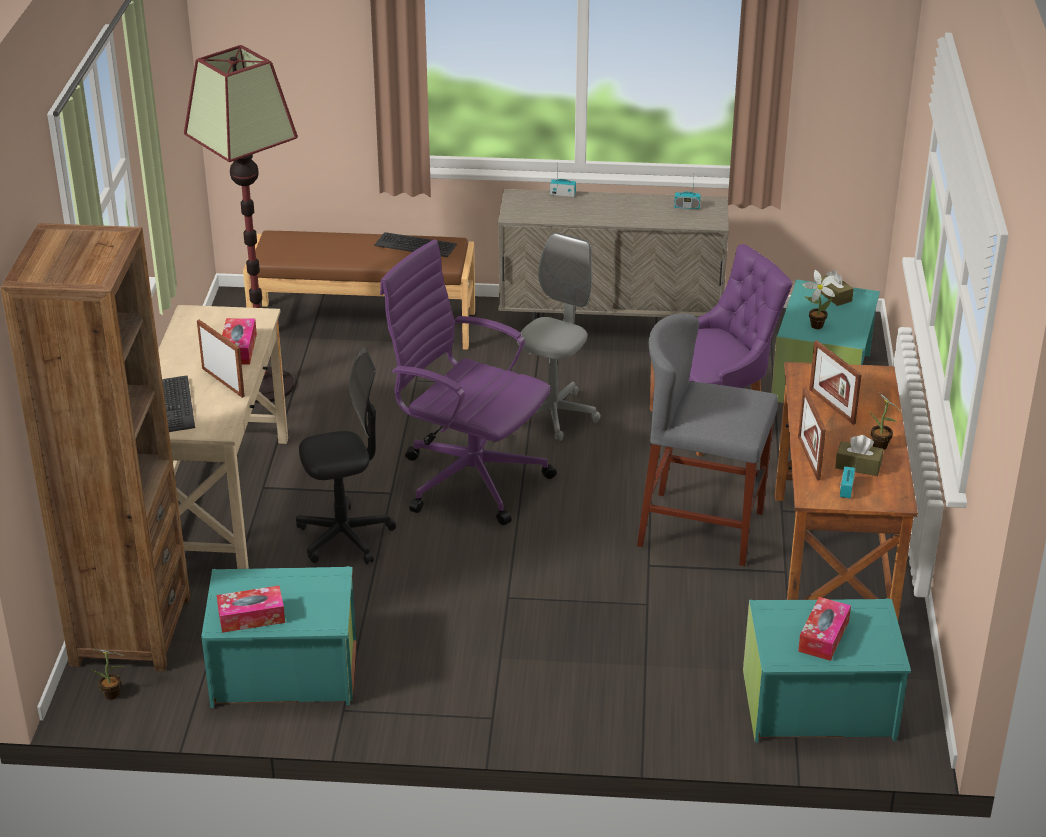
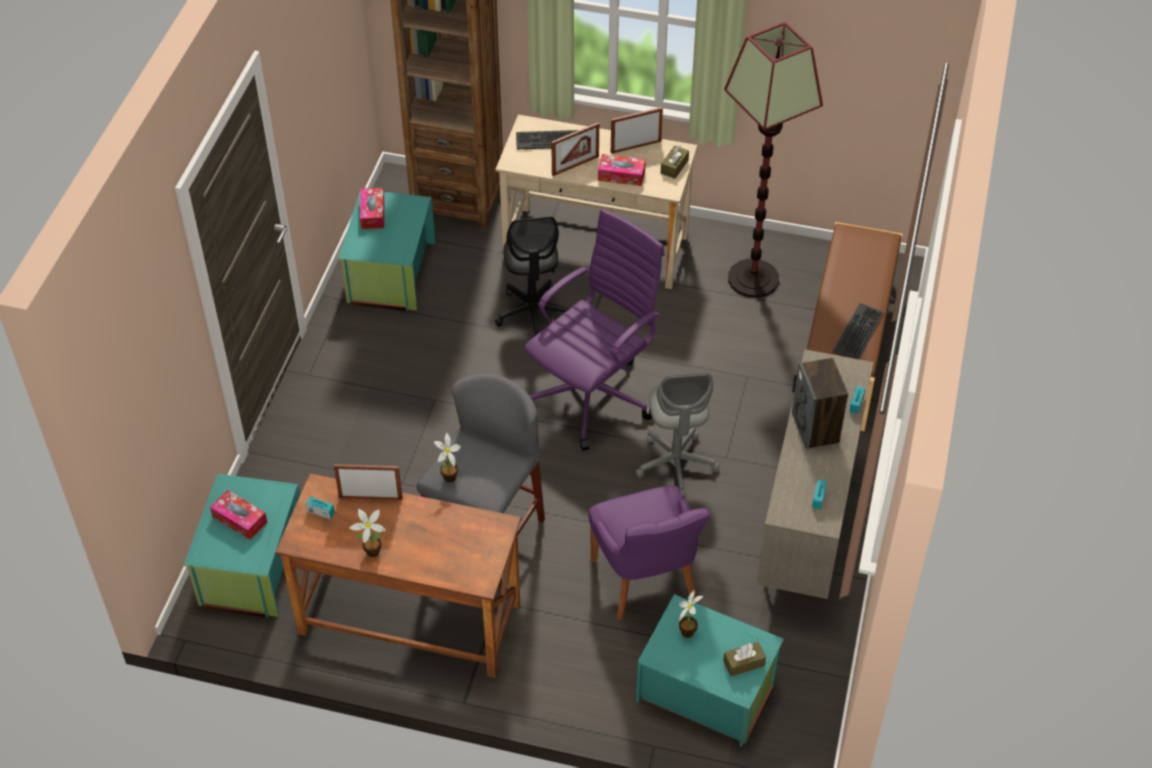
camera: 100 degrees right, 15 degrees up
(114, 695) = (395, 192): potted plant -> potted plant (448, 479)
(553, 415) = (676, 464): grey office chair -> grey office chair turned 45 degrees clockwise
(601, 211) = (815, 428): none -> speaker
(832, 406) = (440, 533): picture frame -> picture frame (635, 147)
(858, 466) = (349, 528): brown tissue box -> brown tissue box (674, 167)

